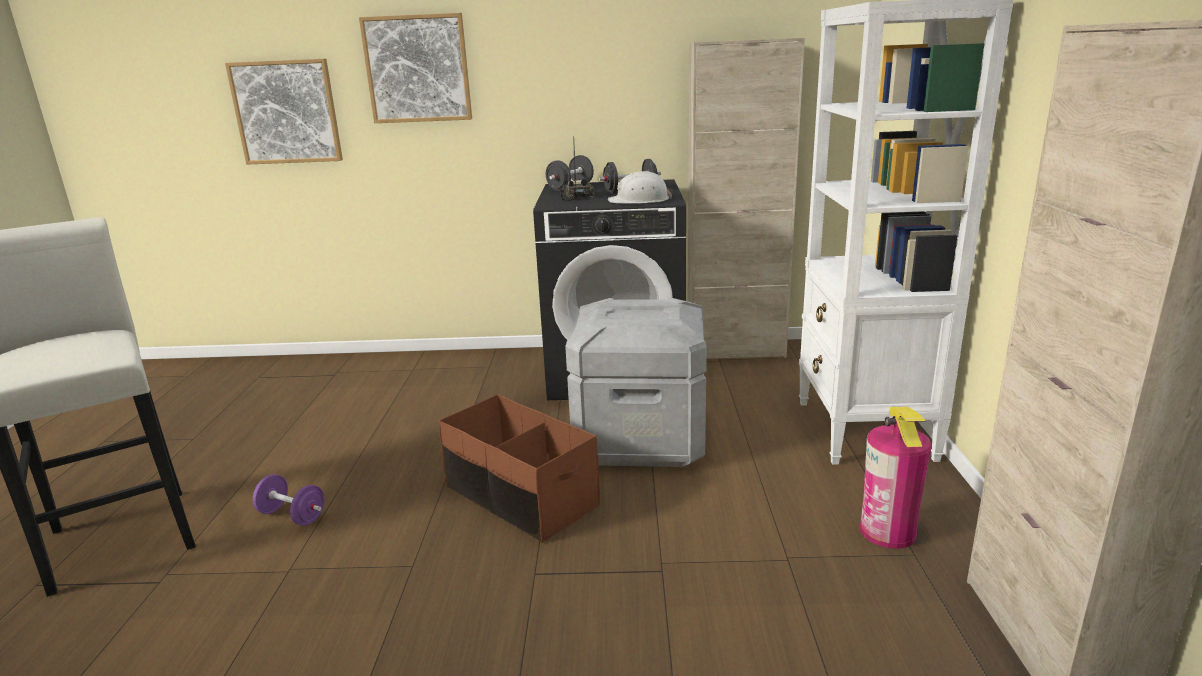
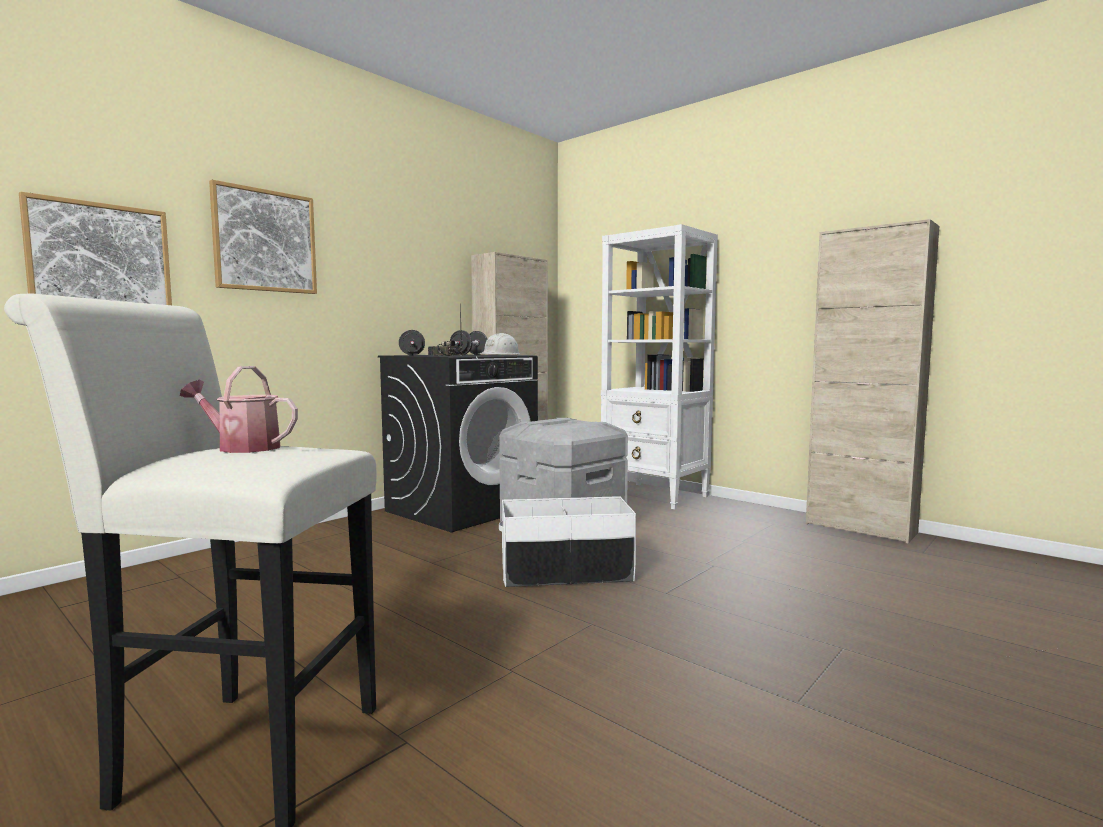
camera: 50 degrees left, 15 degrees down
(78, 341) = (242, 447): none -> watering can
(292, 516) = (419, 650): purple dumbbell -> none
(520, 497) = (566, 572): brown storage box -> white storage box
(888, 531) = (749, 521): fire extinguisher -> none

